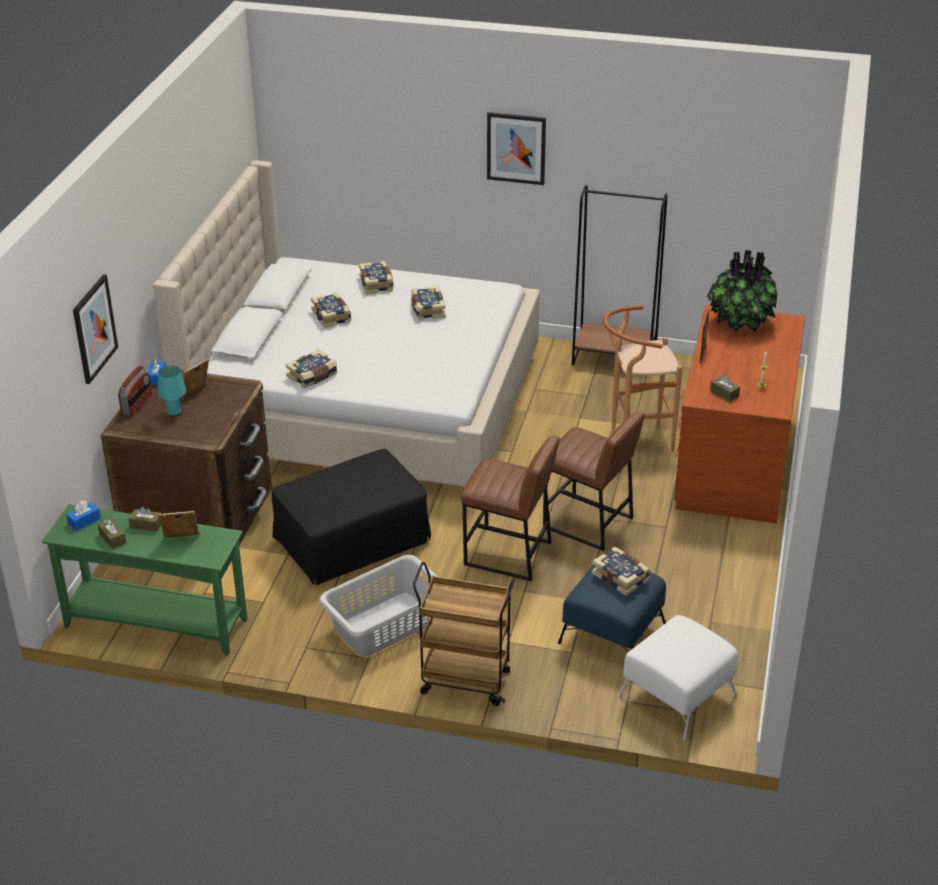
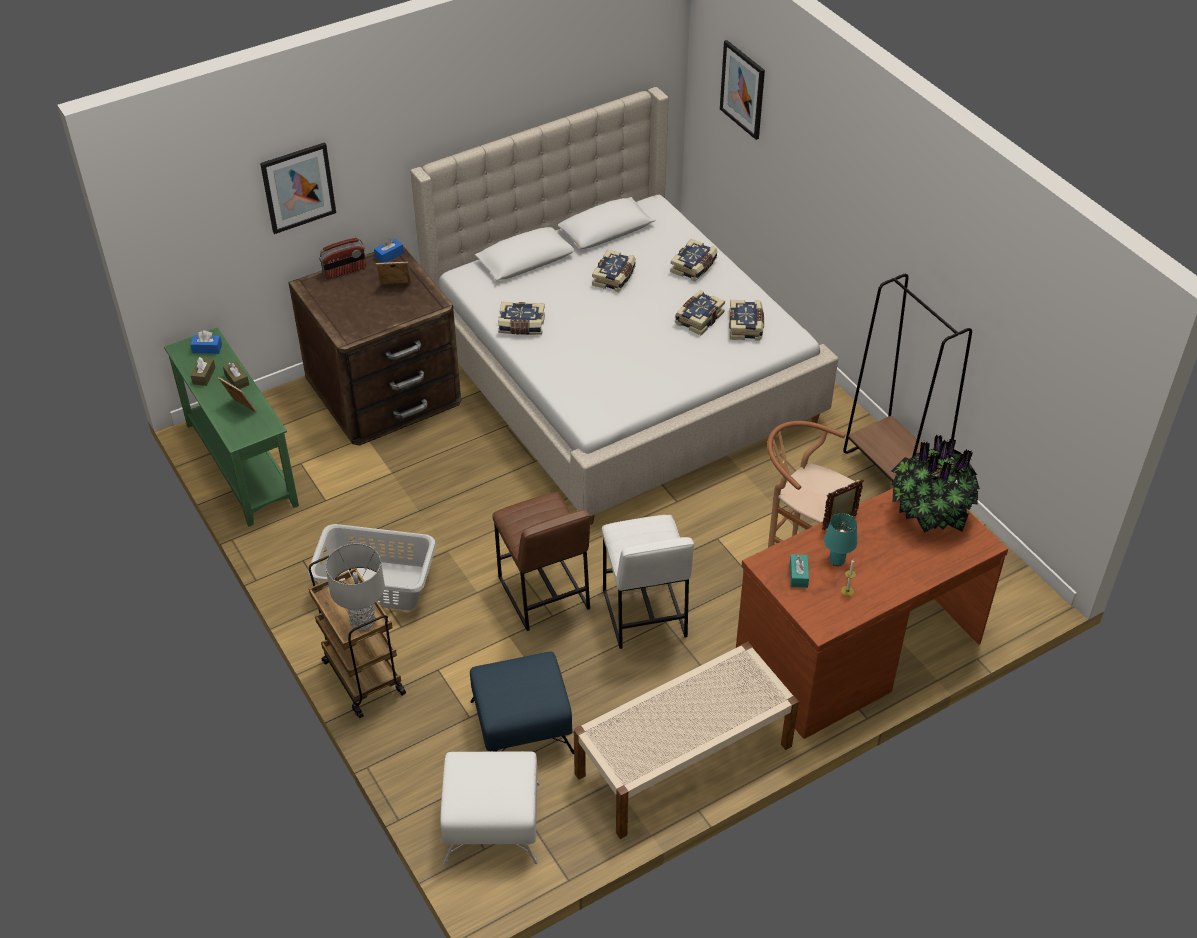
camera: 45 degrees right, 10 degrees up
(174, 413) = (358, 295): turquoise table lamp -> turquoise table lamp (837, 561)
(352, 542) = (449, 495): black ottoman -> none
(482, 602) = (363, 619): none -> white table lamp
(516, 148) = (868, 197): picture -> picture (743, 89)
(589, 523) = (644, 614): brown chair -> white chair
(621, 577) = (532, 682): book -> book (746, 326)
(724, 393) = (798, 575): brown tissue box -> turquoise tissue box
(732, 581) = (684, 761): none -> beige bench

